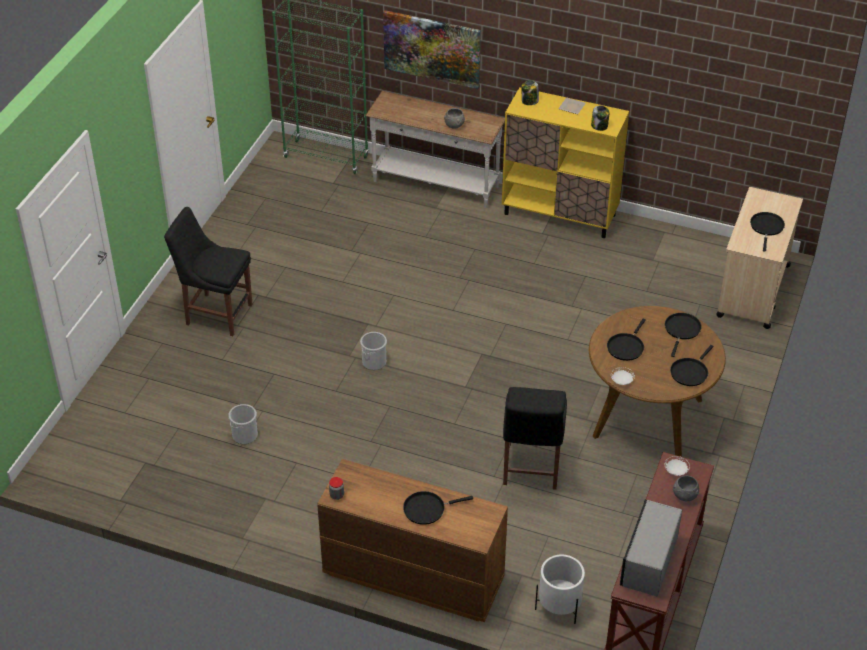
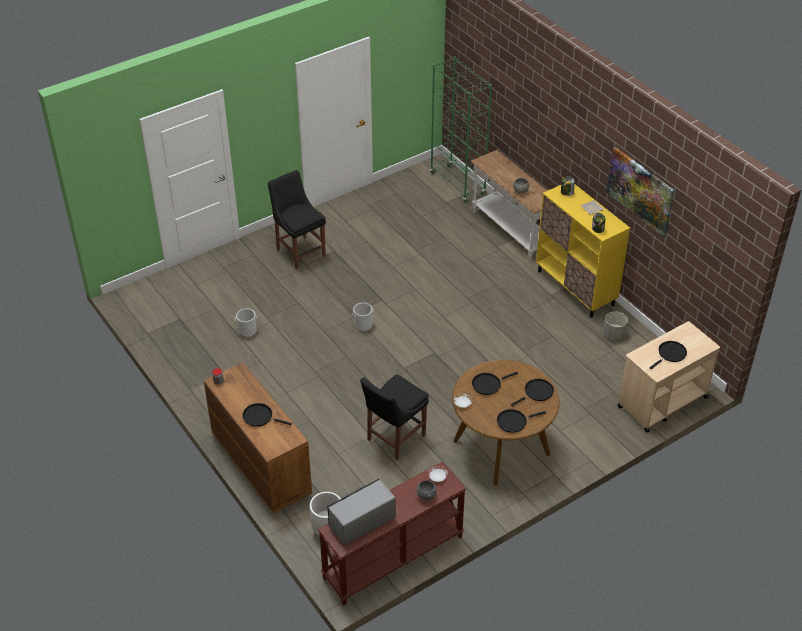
camera: 35 degrees right, 0 degrees up
(432, 48) = (527, 130): picture -> picture (640, 191)
(643, 244) = (614, 334): none -> grey planter

